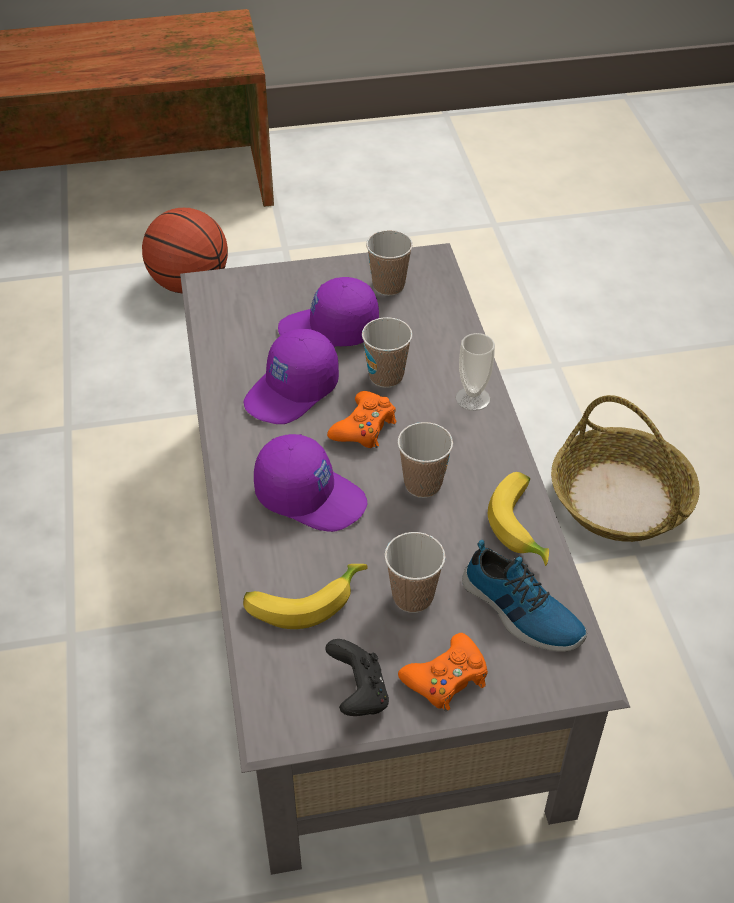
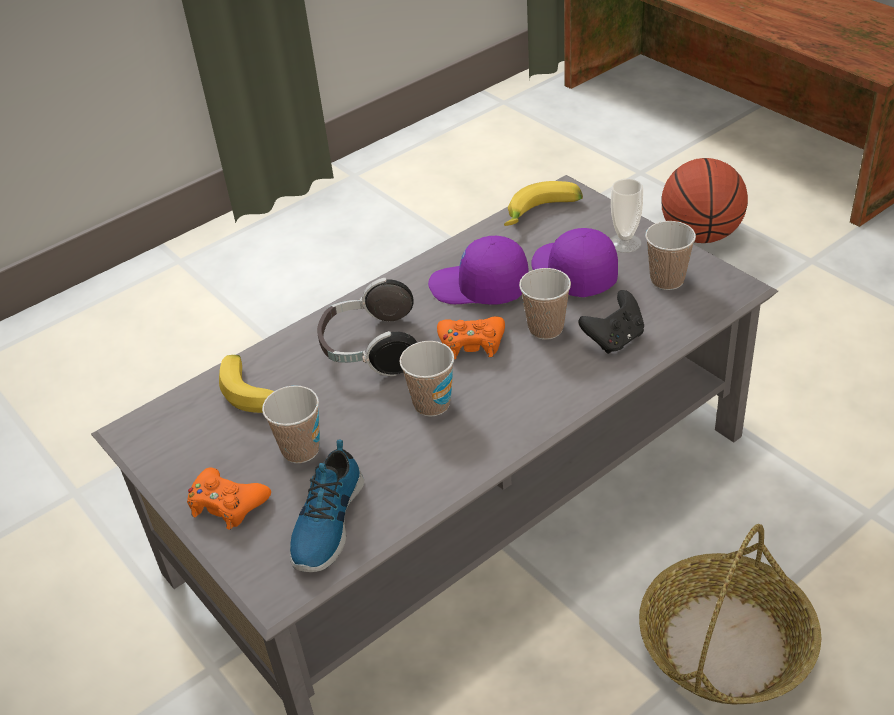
camera: 65 degrees right, 5 degrees down
(311, 496) = (370, 349): purple cap -> headphones
(358, 694) = (185, 460): black game controller -> black game controller (614, 339)
(472, 398) = (566, 390): cup -> cup (625, 243)
(523, 525) = (430, 486): banana -> banana (543, 214)

